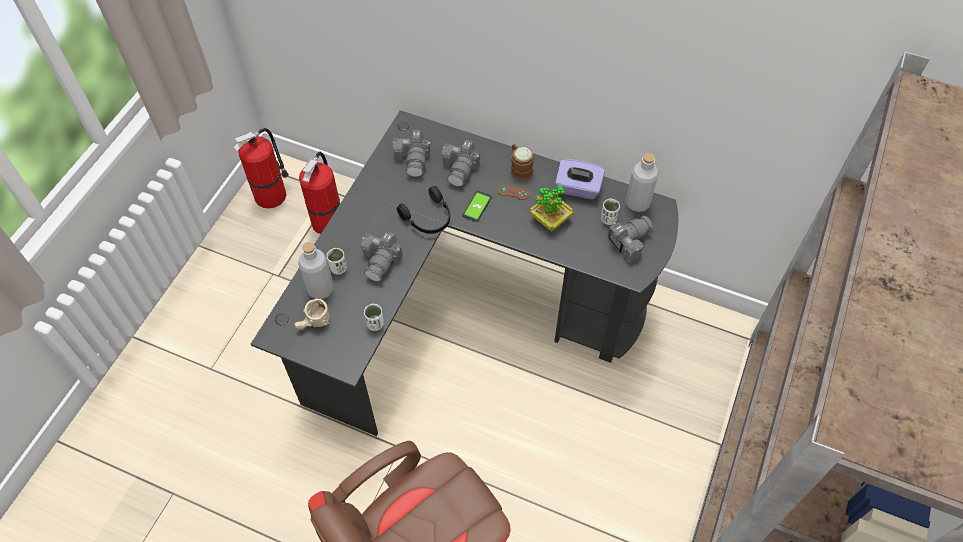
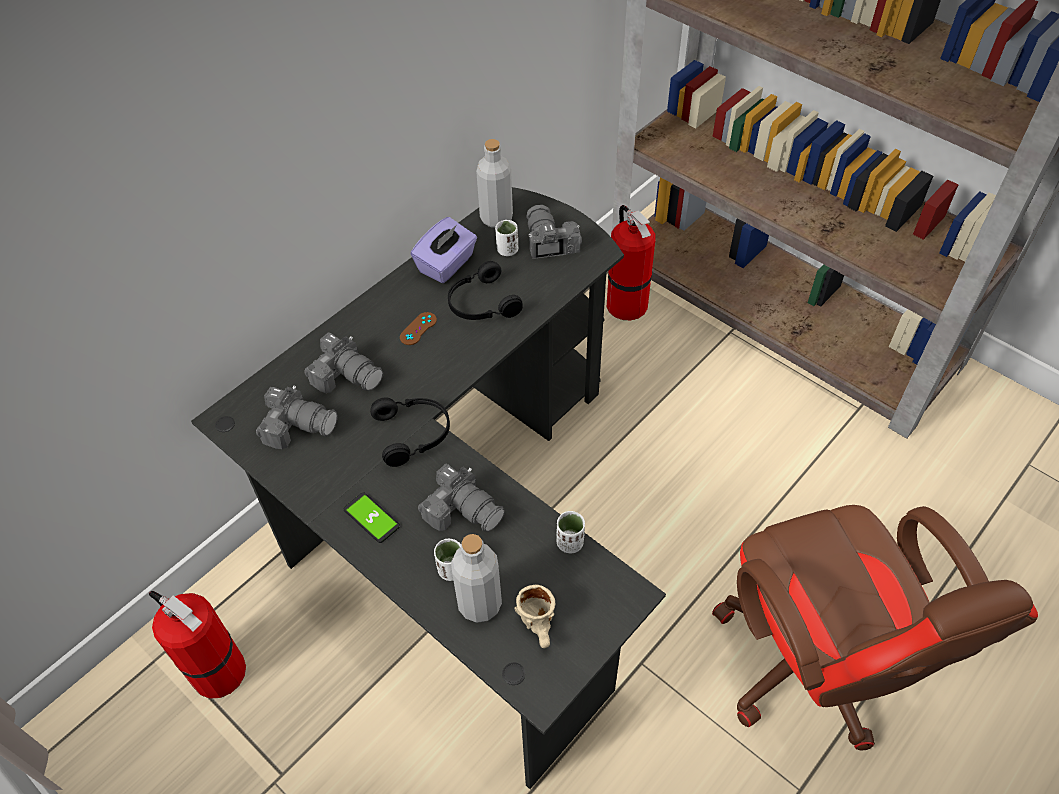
camera: 70 degrees left, 5 degrees down
(272, 194) = (113, 750): fire extinguisher -> fire extinguisher (625, 303)
(477, 206) = (422, 373): phone -> phone (371, 518)
(519, 168) = (381, 312): brown mug -> none
(550, 219) = (481, 304): potted plant -> black headphones

